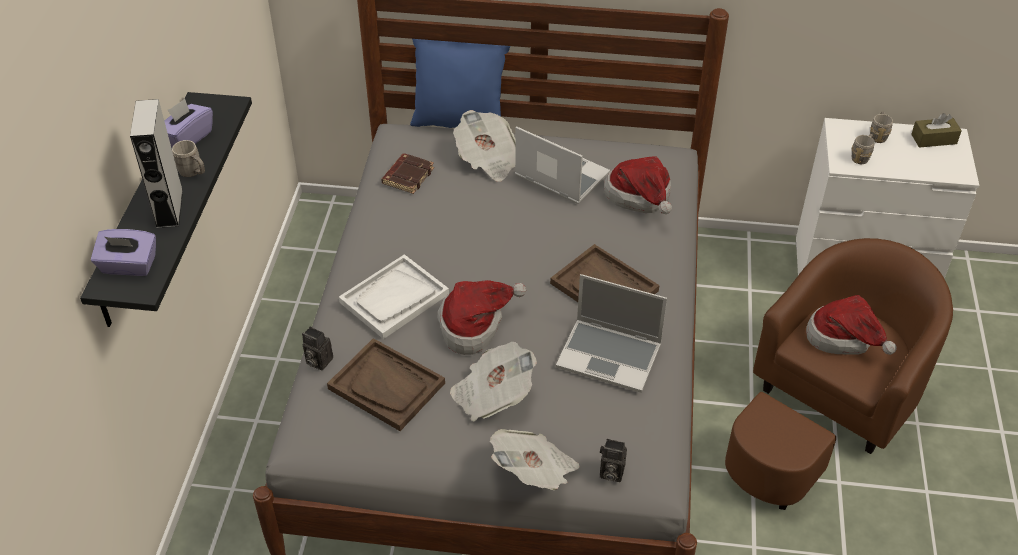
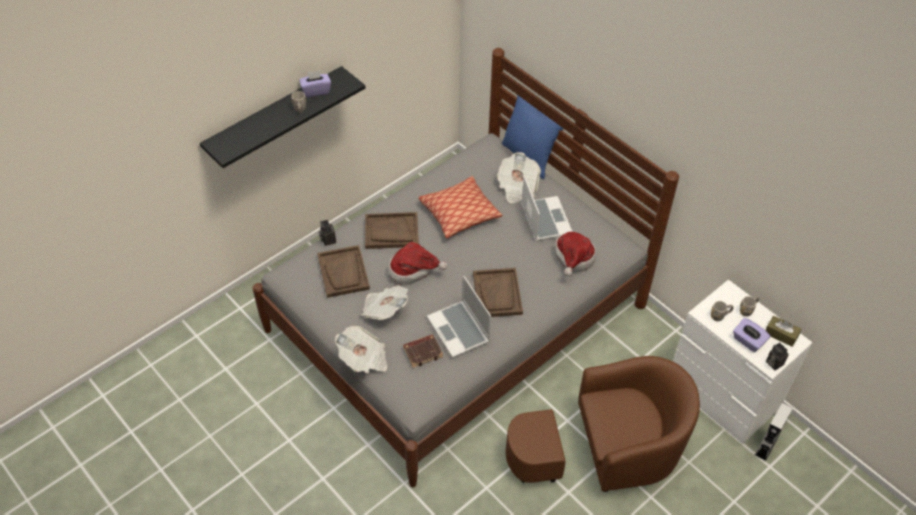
camera: 40 degrees right, 5 degrees up
(129, 266) = (230, 140): purple tissue box -> purple tissue box (748, 341)
(169, 208) = (273, 122): grey speaker -> grey speaker (765, 447)
(394, 298) = (391, 232): white tray -> brown tray
(407, 176) = (467, 171): brown book -> brown book (423, 352)
(454, 227) = (459, 213): none -> pillow
(610, 472) = (396, 384): camera -> camera (773, 363)
(844, 339) = (625, 414): hat -> none

